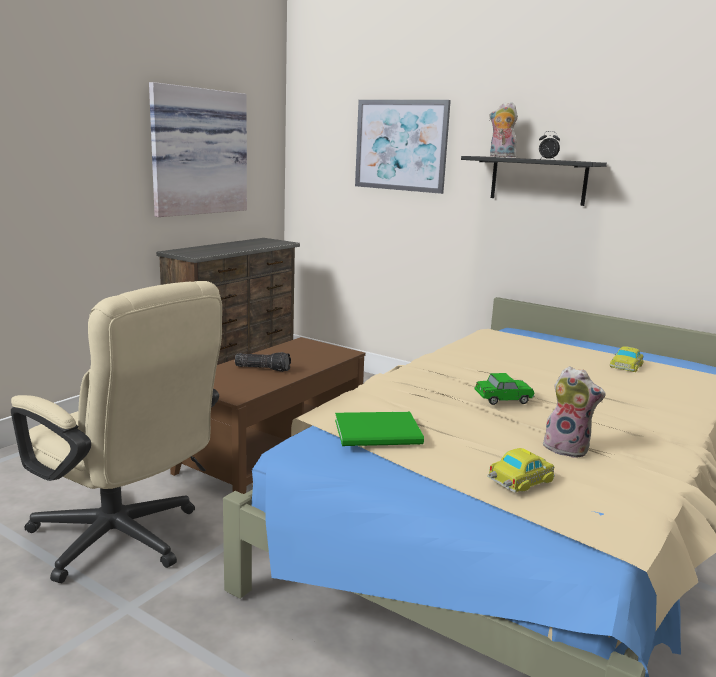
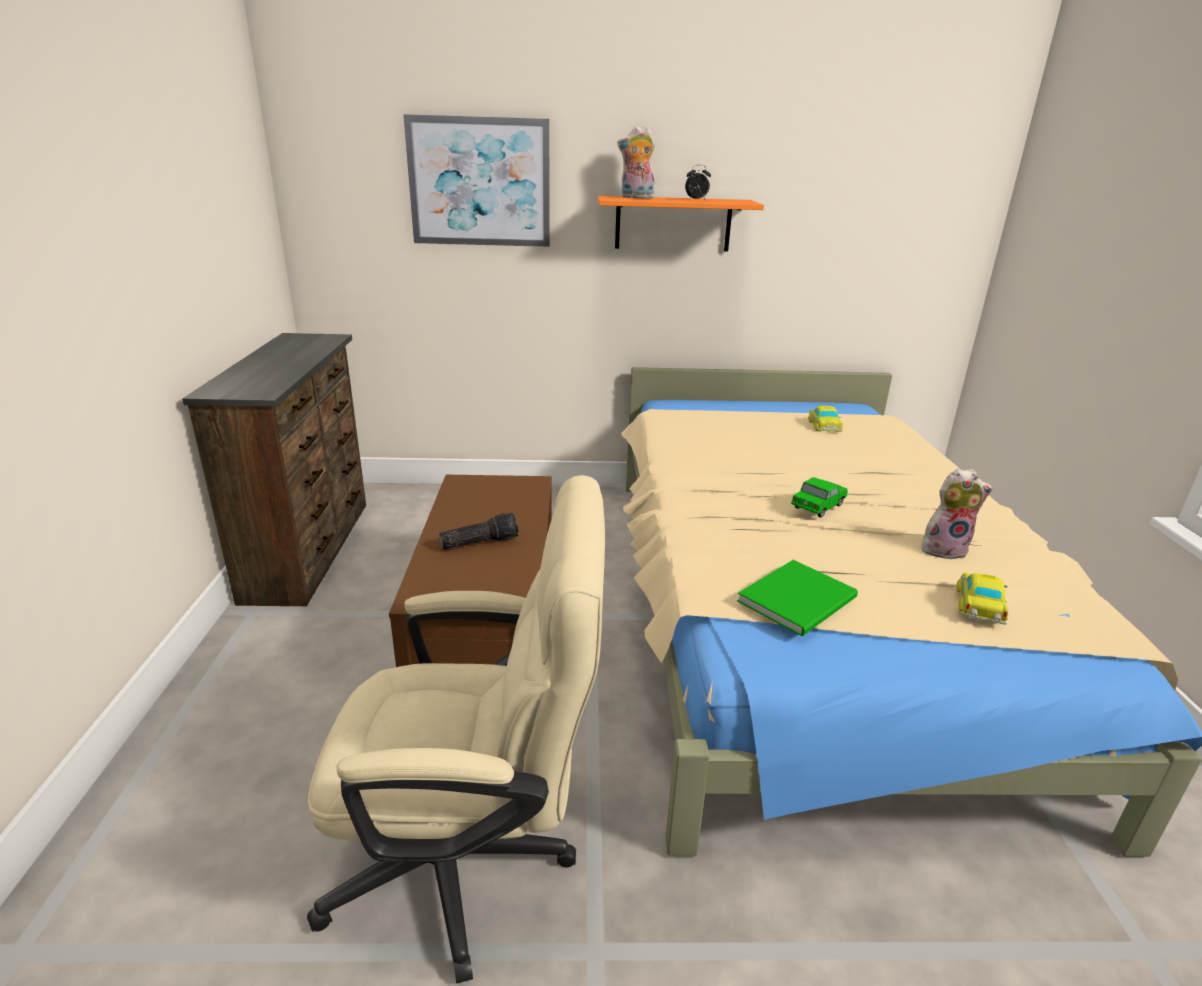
camera: 35 degrees left, 10 degrees up
(197, 152) = (190, 216): picture -> none
(538, 180) = (673, 224): black shelf -> orange shelf

